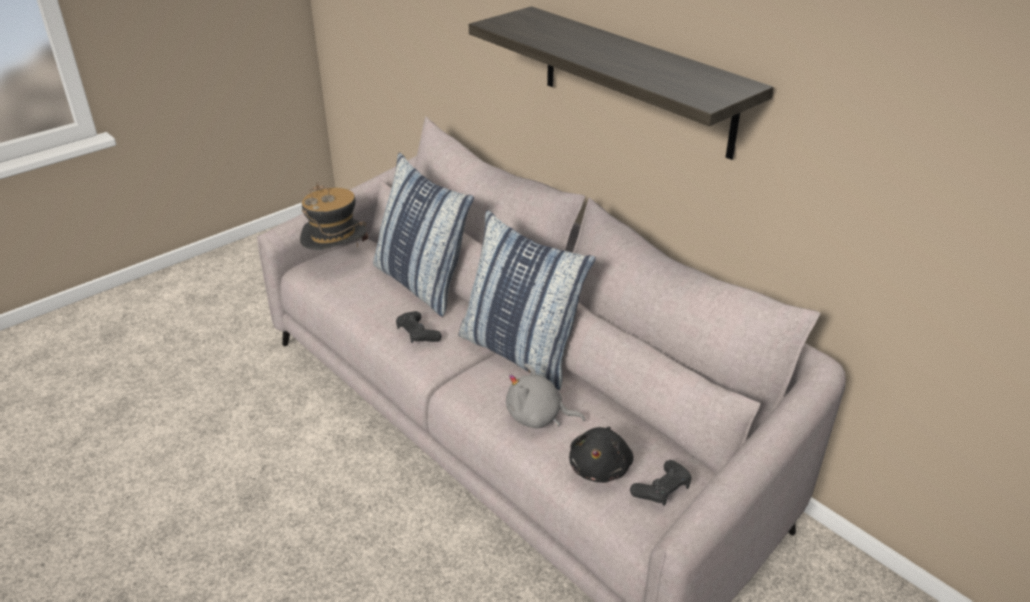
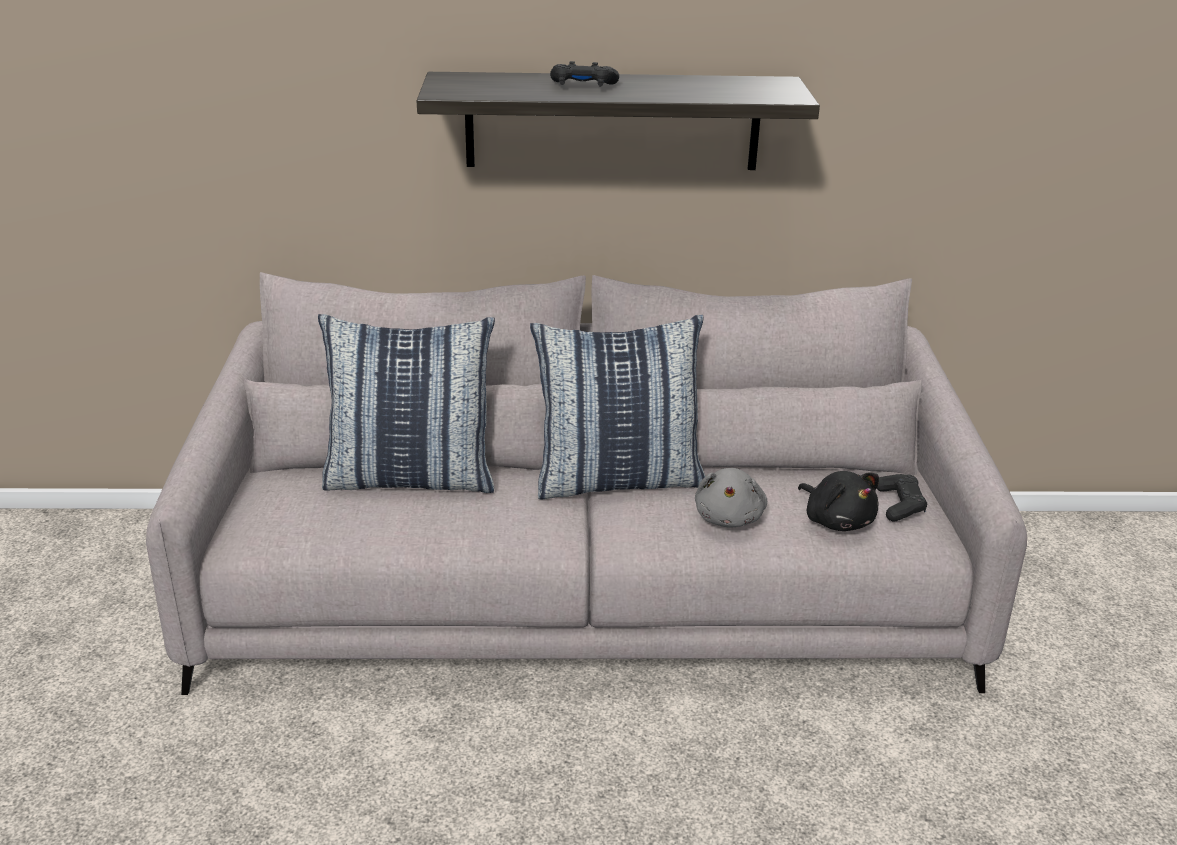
camera: 50 degrees left, 5 degrees down
(337, 262) = (268, 511): hat -> none
(417, 334) = (497, 521): black game controller -> black game controller (583, 86)
(538, 417) = (729, 517): grey plush toy -> grey plush toy turned 45 degrees counterclockwise

